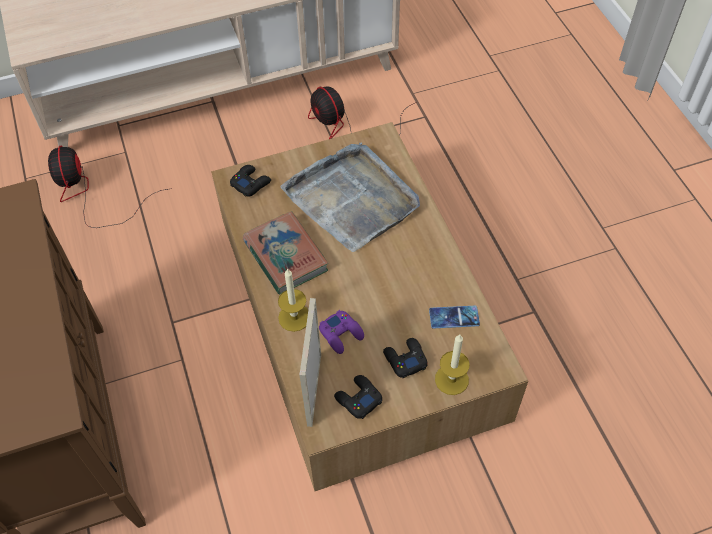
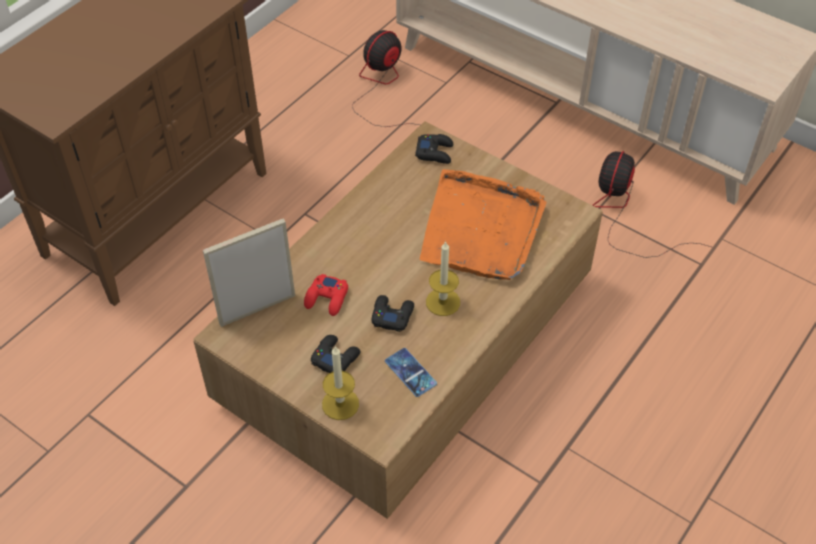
camera: 55 degrees right, 5 degrees down
(285, 256) = (377, 217): book -> none
(294, 317) = (319, 257): candle -> candle (443, 302)
(341, 334) = (327, 299): purple game controller -> red game controller
(352, 199) = (481, 229): grey tray -> orange tray
(358, 399) = (270, 344): black game controller -> black game controller (392, 315)

